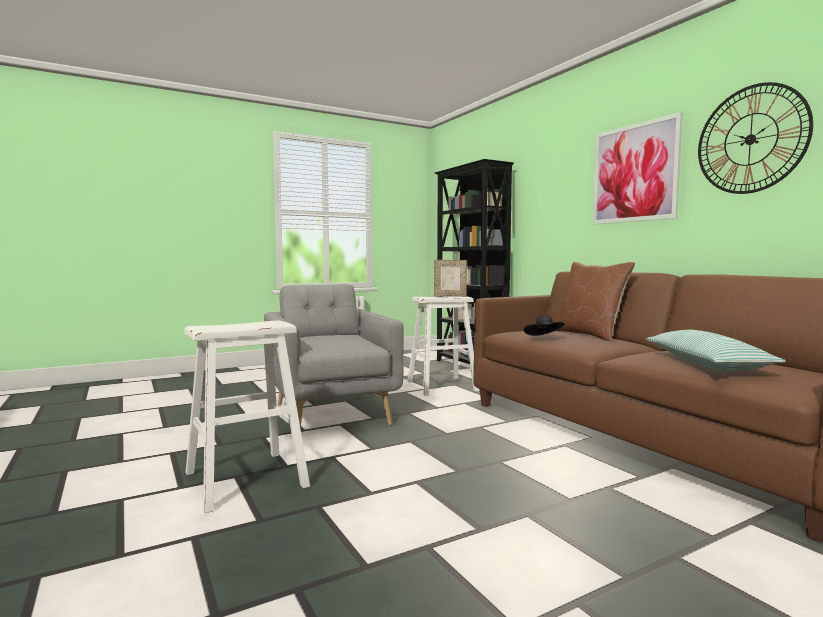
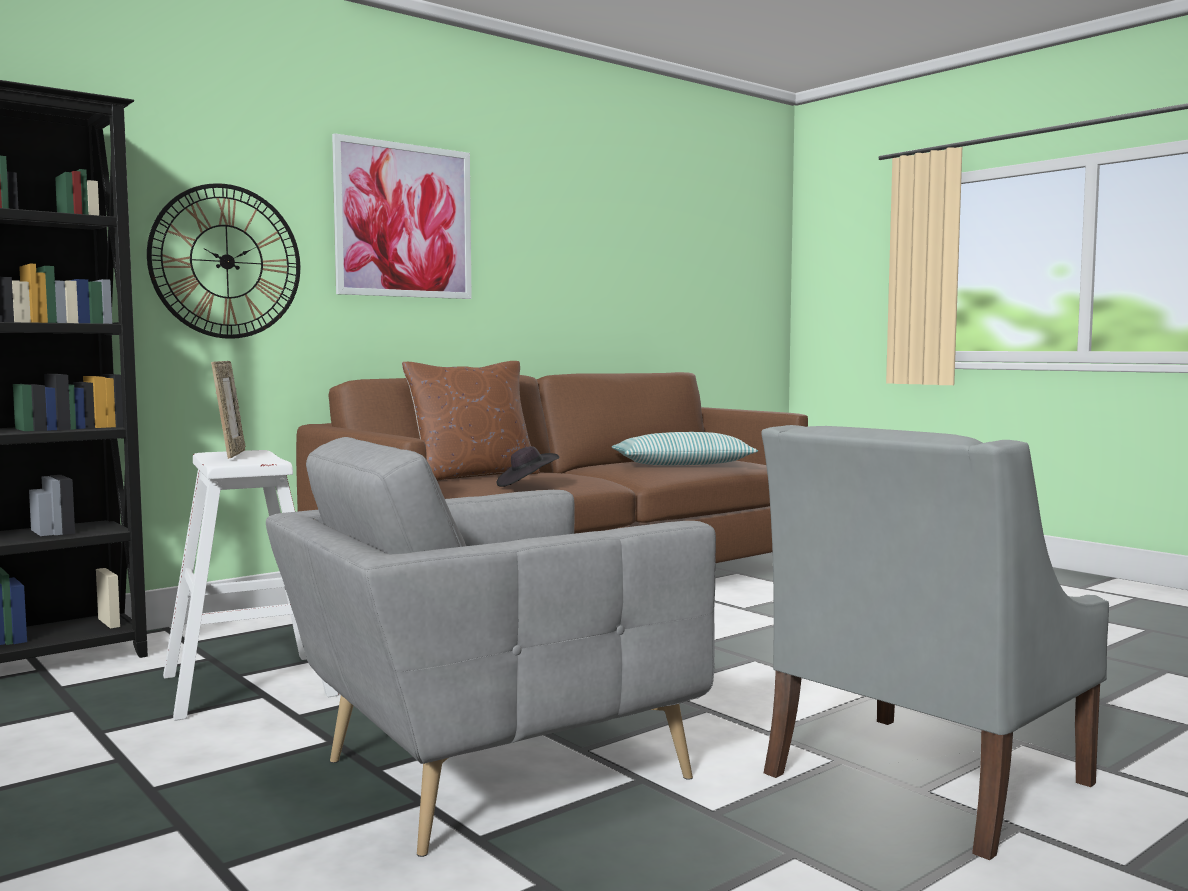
camera: 100 degrees left, 0 degrees up
(246, 479) = (924, 779): white stool -> grey armchair
(750, 139) = (541, 216): wall clock -> wall clock (226, 261)

